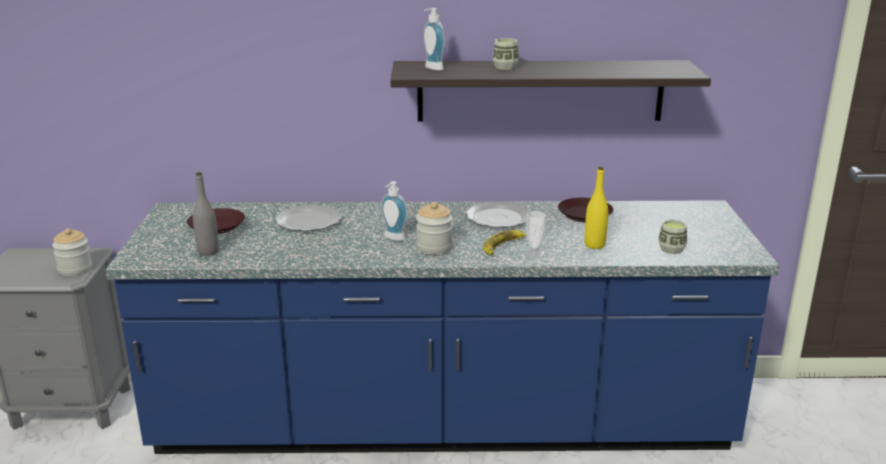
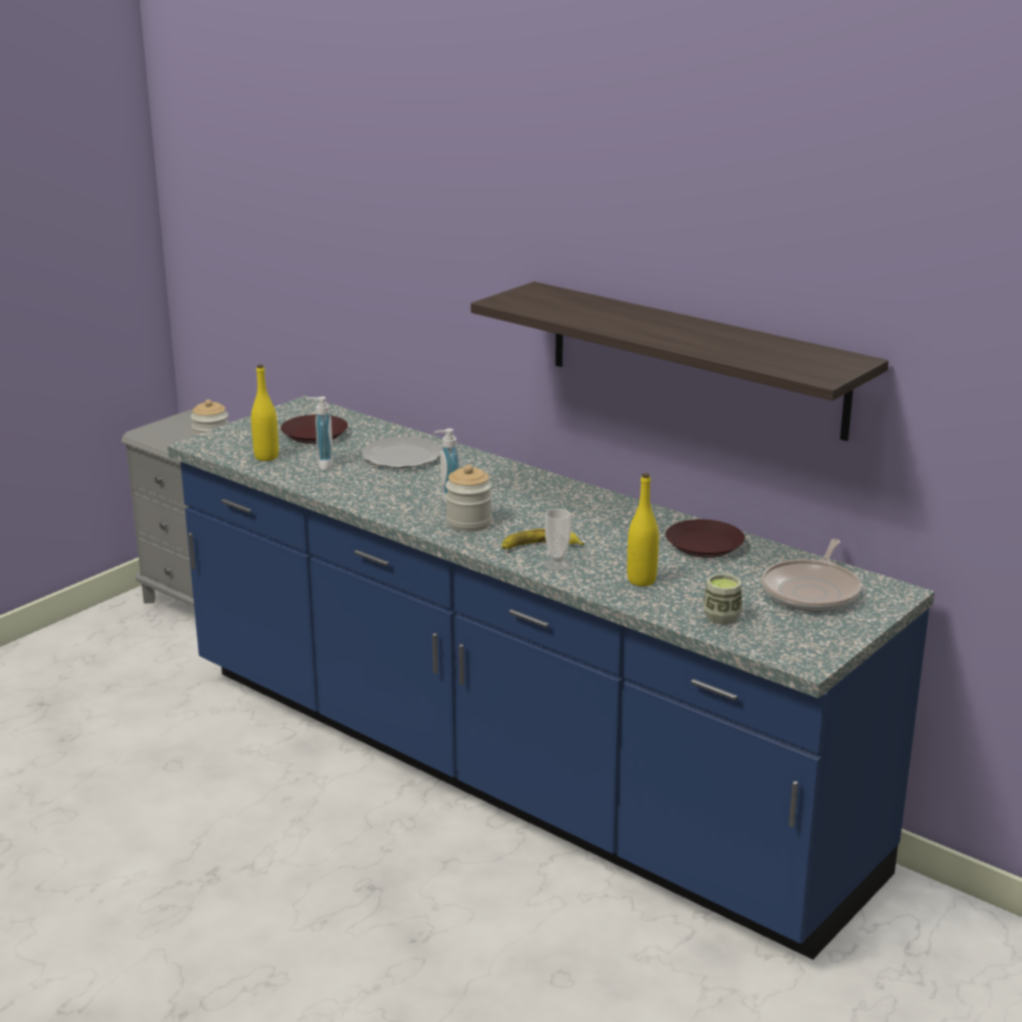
camera: 40 degrees right, 0 degrees up
(208, 251) = (266, 457): grey bottle -> yellow bottle
(432, 68) = (544, 299): soap dispenser -> soap dispenser (322, 465)
(499, 217) = (598, 516): plate -> none
(505, 67) = (627, 316): cup -> none
(681, 220) = (812, 591): none -> frying pan

